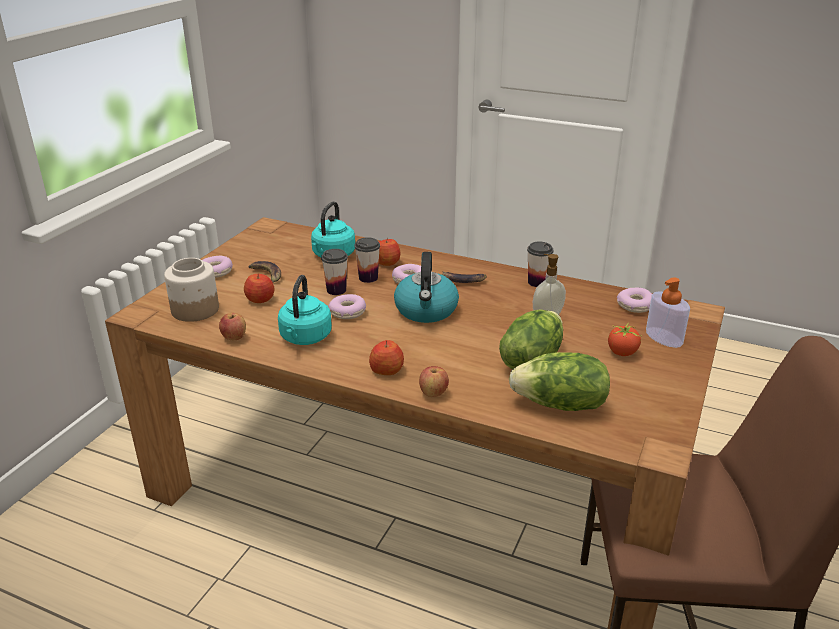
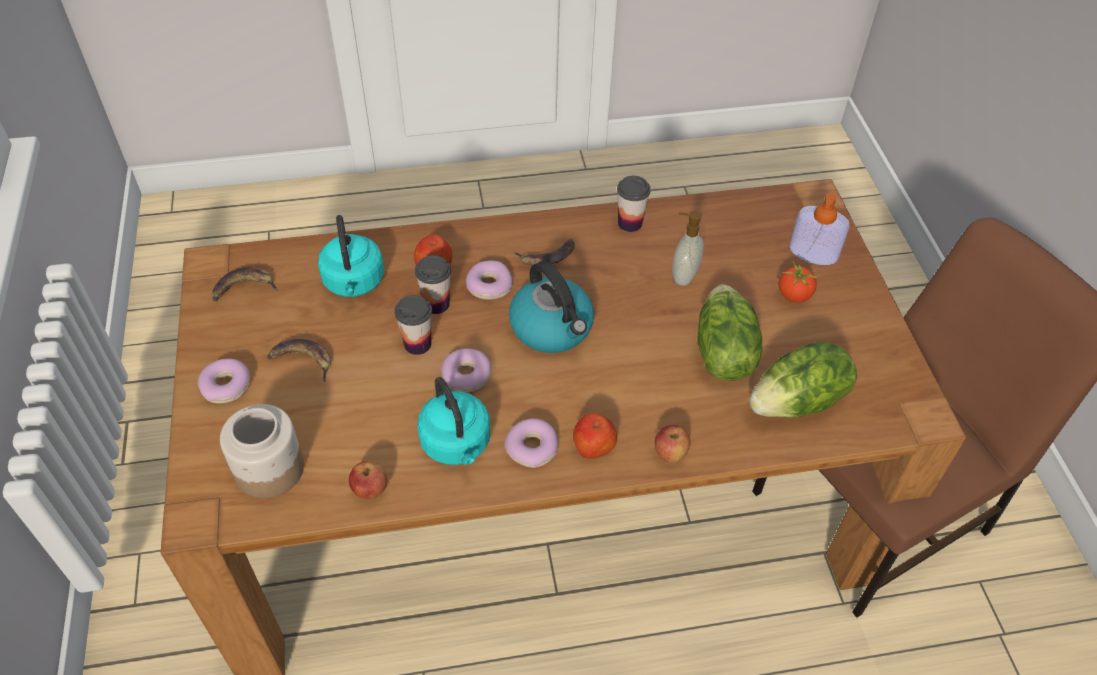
camera: 35 degrees left, 20 degrees up
(260, 299) = (338, 407): apple -> none
(272, 239) = (243, 288): none -> banana
(635, 306) = (752, 217): donut -> donut (532, 448)

